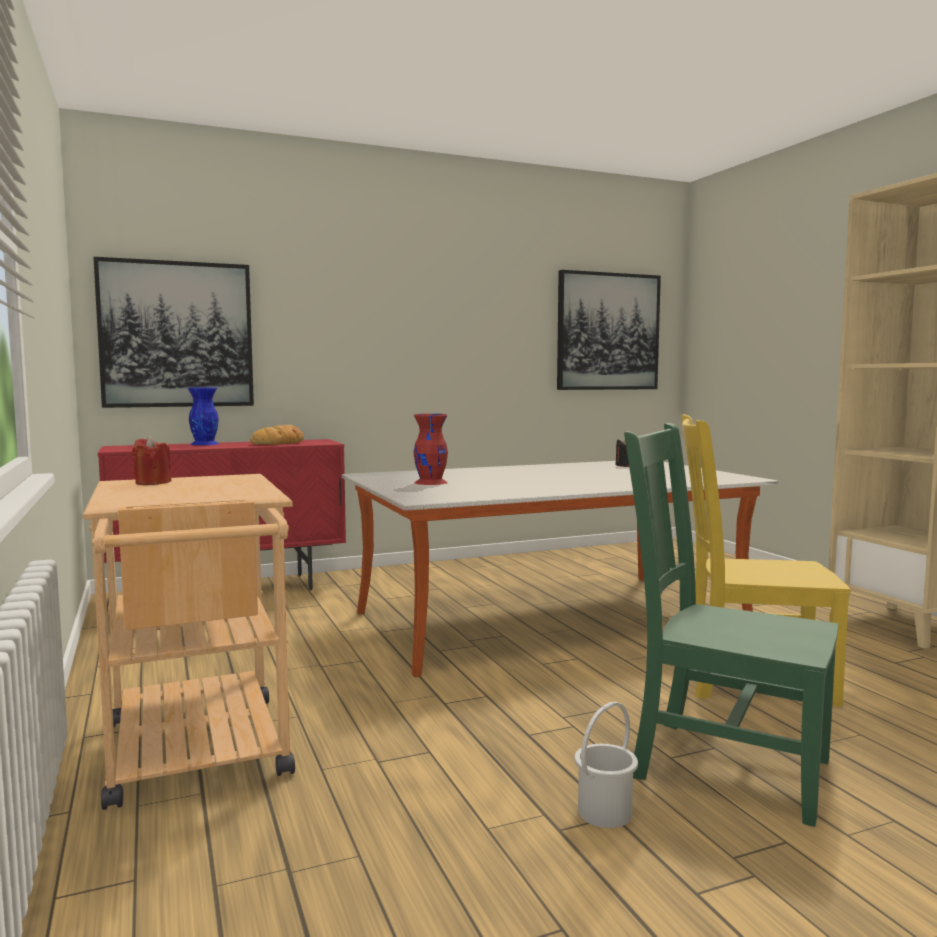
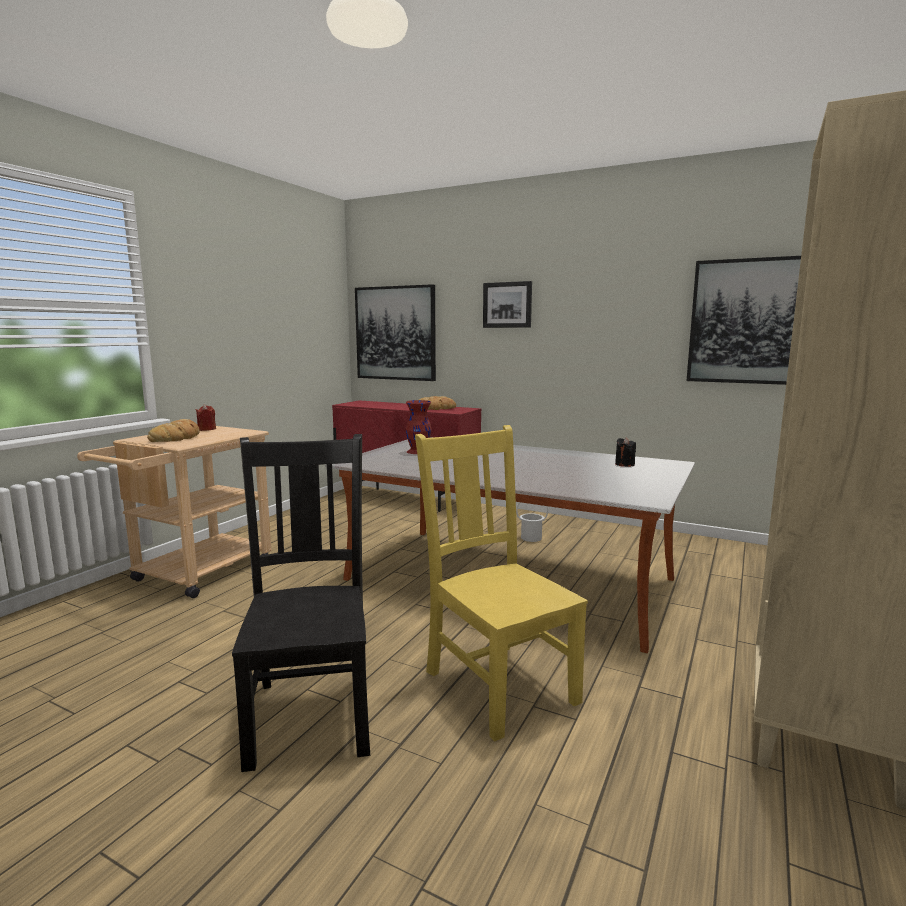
camera: 50 degrees right, 5 degrees up
(186, 493) = (178, 437): none -> bread
(205, 444) = (401, 404): blue vase -> none
(360, 301) = (507, 305): none -> picture
(603, 812) = (209, 688): white bucket -> white bucket (531, 538)
(723, 765) = (312, 712): green chair -> black chair

